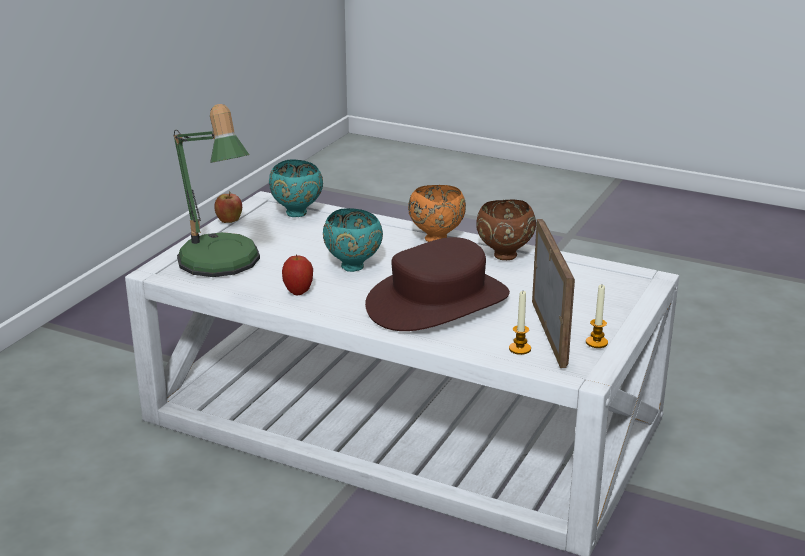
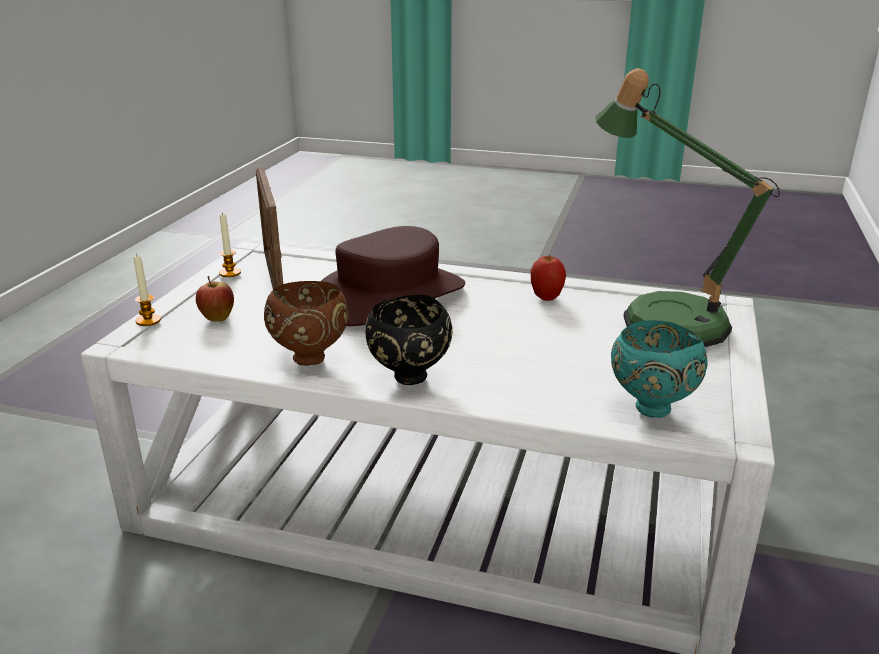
camera: 170 degrees right, 0 degrees up
(229, 222) = (734, 381): apple -> apple (217, 319)
(354, 267) = (504, 332): turquoise bowl -> none
(437, 238) = (409, 378): orange bowl -> black bowl
(519, 349) = (305, 267): candle -> candle (148, 320)

